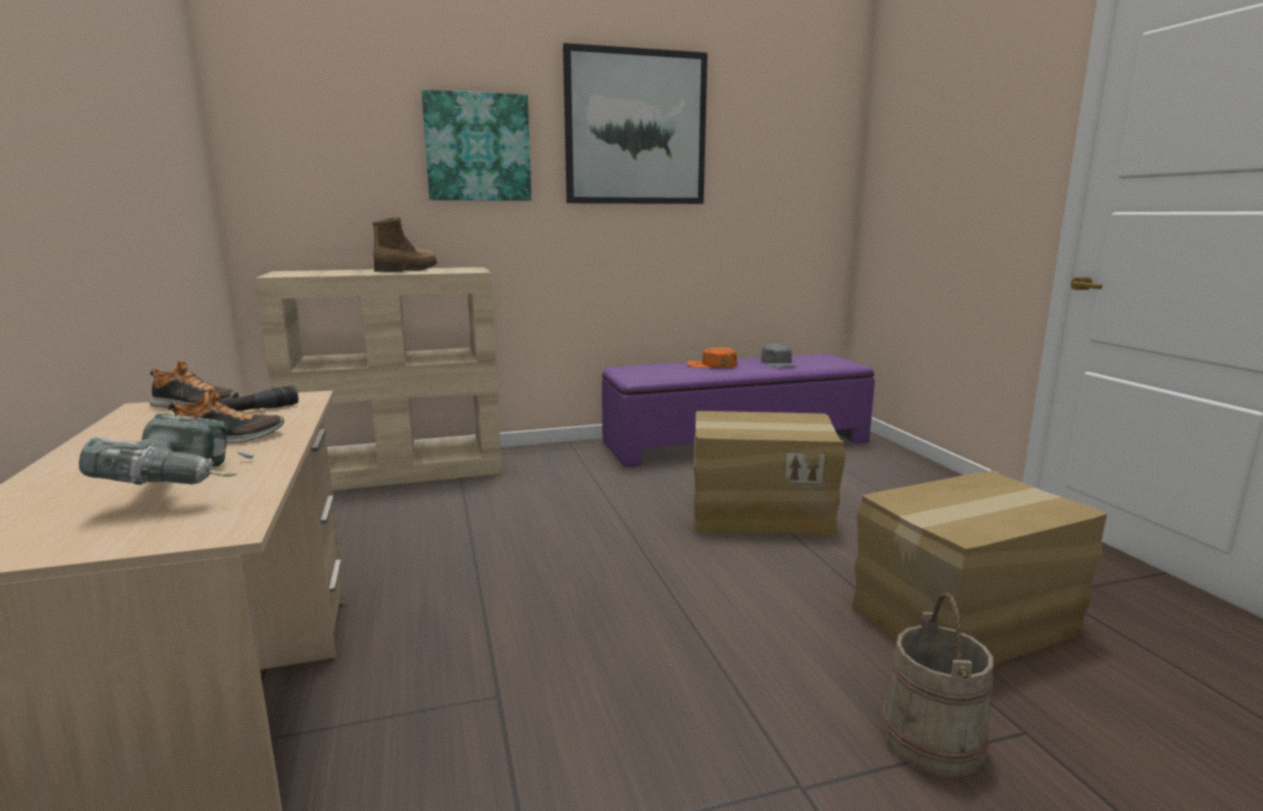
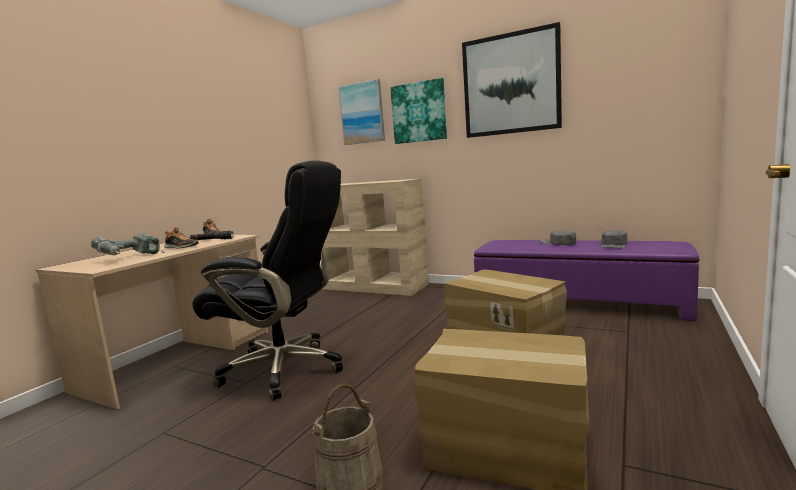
camera: 45 degrees right, 5 degrees down
(349, 129) = (362, 113): none -> picture
(406, 270) = (375, 181): boot -> none
(536, 650) = (286, 372): none -> black office chair
(711, 365) = (558, 243): orange cap -> grey cap

